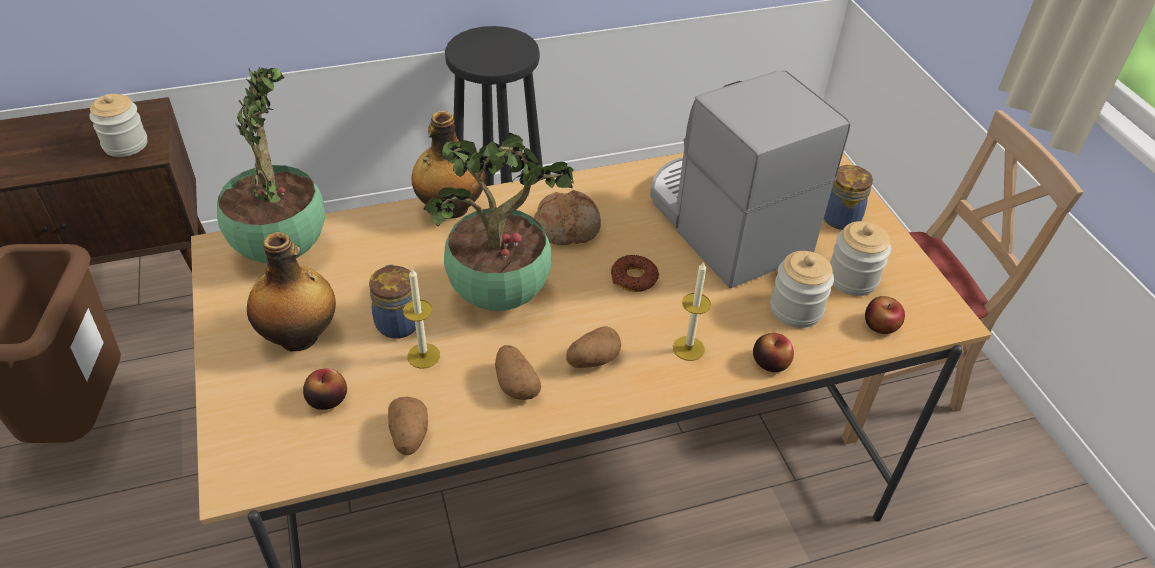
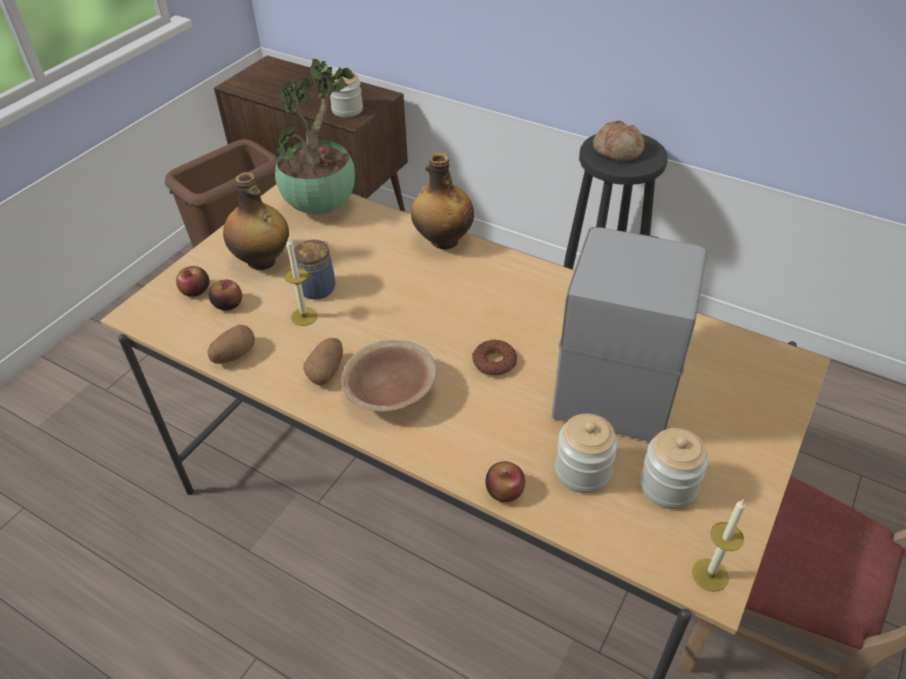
camera: 50 degrees right, 0 degrees up
(502, 295) = (397, 313): potted plant -> none
(567, 227) = (499, 299): bread -> bread (618, 150)
(593, 360) = (390, 392): potato -> brown bowl
(688, 348) = (461, 434): candle -> candle (710, 574)
(838, 218) = (729, 434): jar -> none
(880, 325) = (637, 538): apple -> apple (195, 290)

